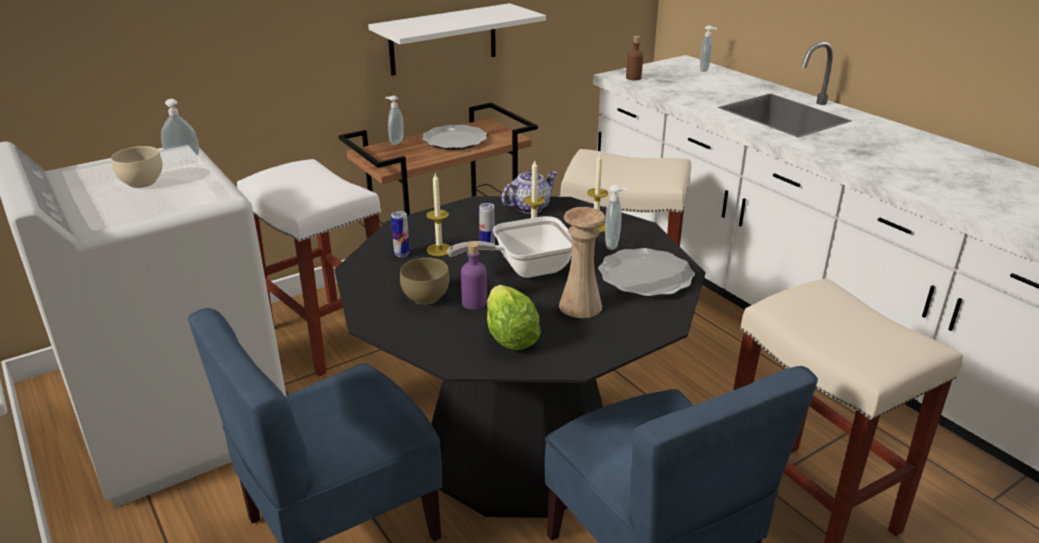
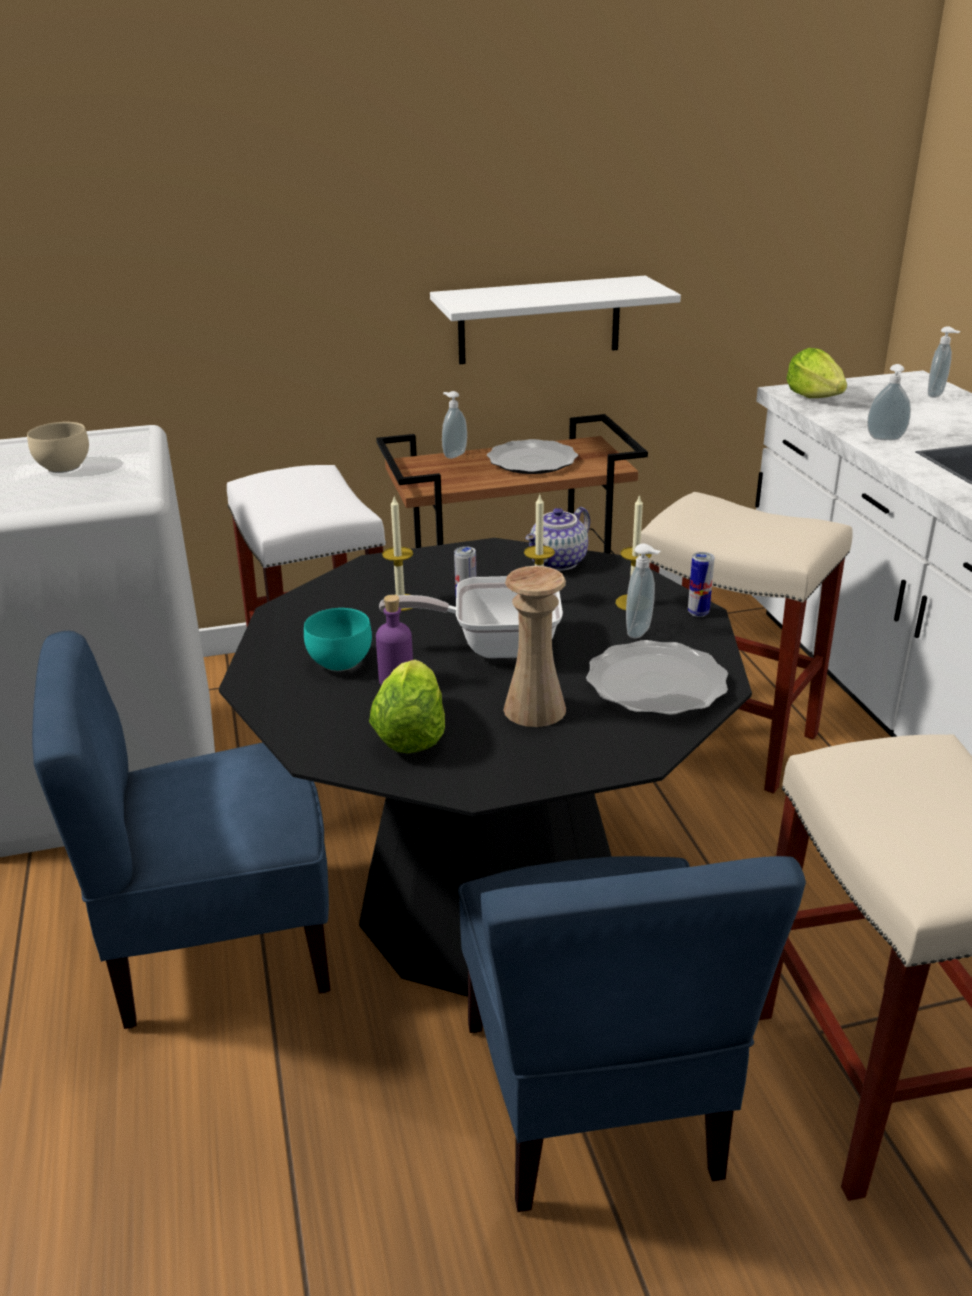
camera: 20 degrees right, 0 degrees up
(183, 161) = (128, 447): soap dispenser -> soap dispenser (885, 439)
(402, 254) = (349, 601): can -> can (698, 613)
(427, 298) = (341, 663): brown bowl -> turquoise bowl
(529, 207) = (559, 563): teapot -> teapot turned 150 degrees clockwise
(633, 78) = (814, 397): brown bottle -> lettuce

